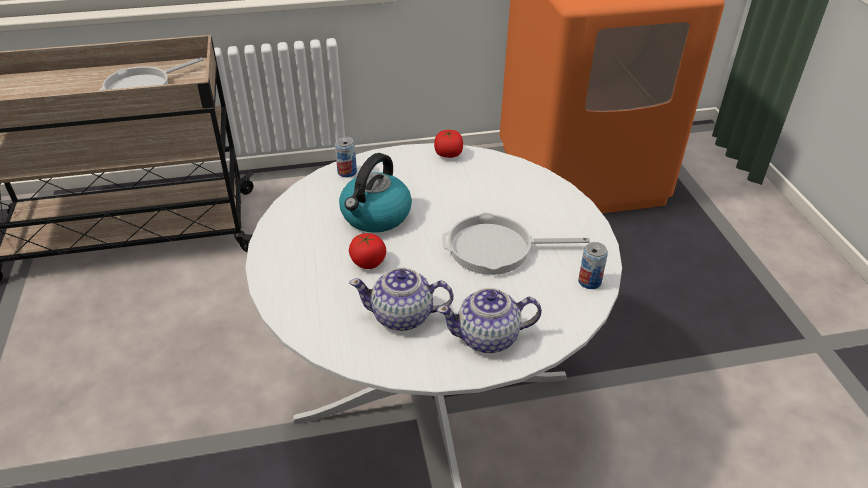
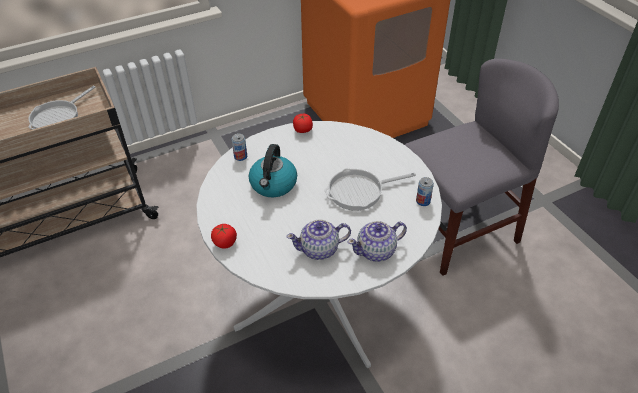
camera: 15 degrees left, 5 degrees up
(368, 262) = (282, 218): tomato -> tomato (225, 242)
(667, 360) = (457, 231): none -> grey chair

